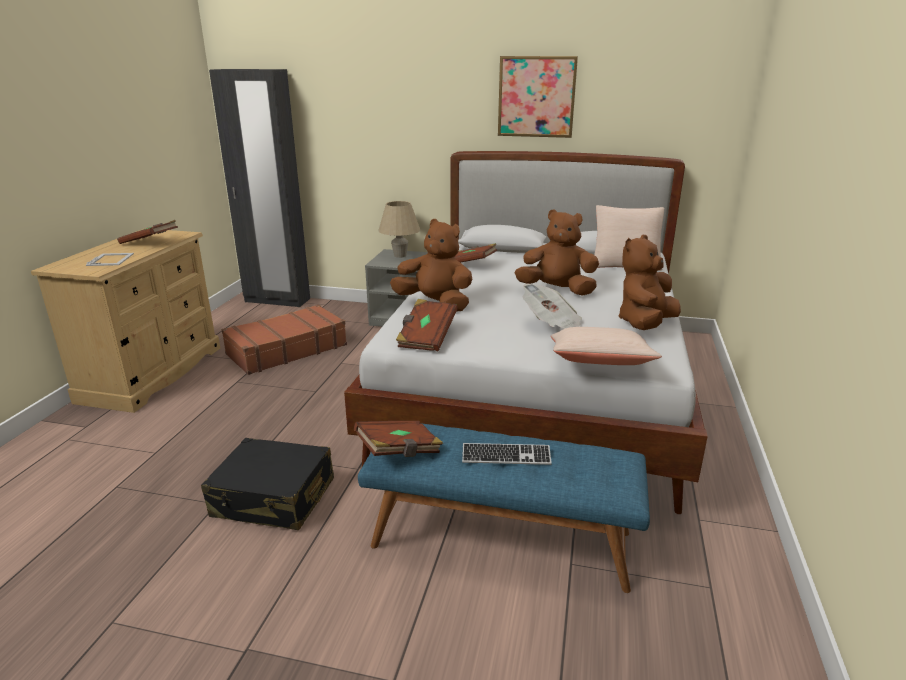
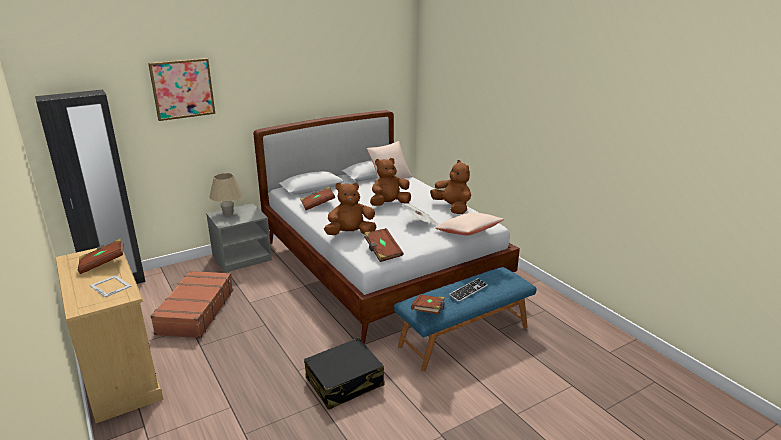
camera: 45 degrees left, 0 degrees up
(536, 97) = (302, 85): picture -> picture (182, 88)
(645, 324) = (452, 208): brown plush toy -> brown plush toy turned 150 degrees clockwise

